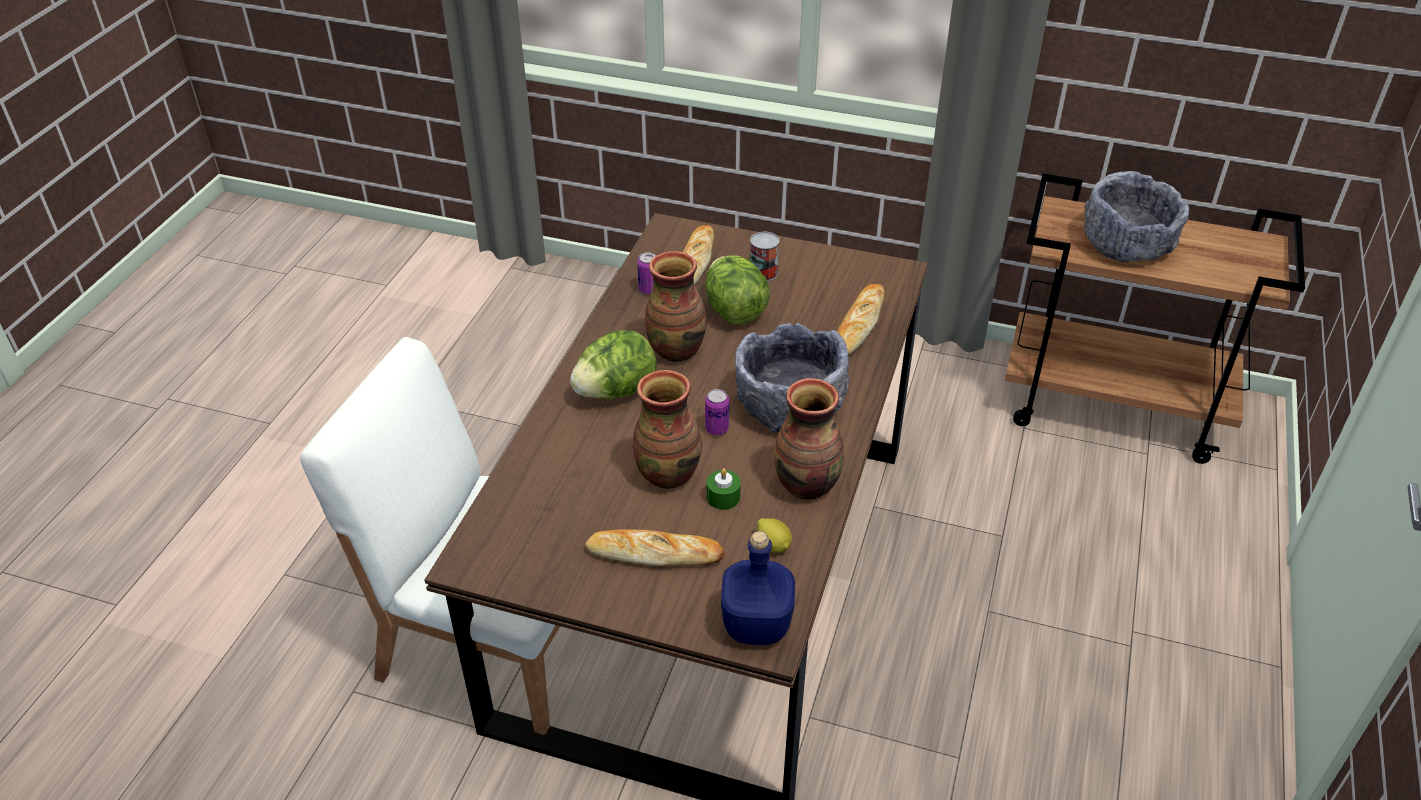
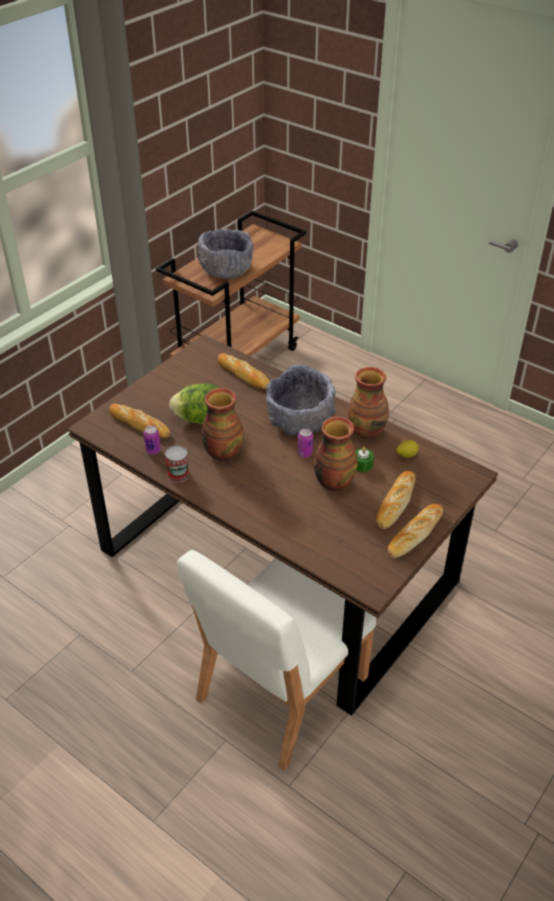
camera: 70 degrees left, 0 degrees up
(594, 590) = (414, 533): none -> bread
(616, 390) = (247, 488): lettuce -> none
(756, 624) = (460, 476): blue bottle -> none
(763, 272) = (170, 397): can -> can (178, 475)

